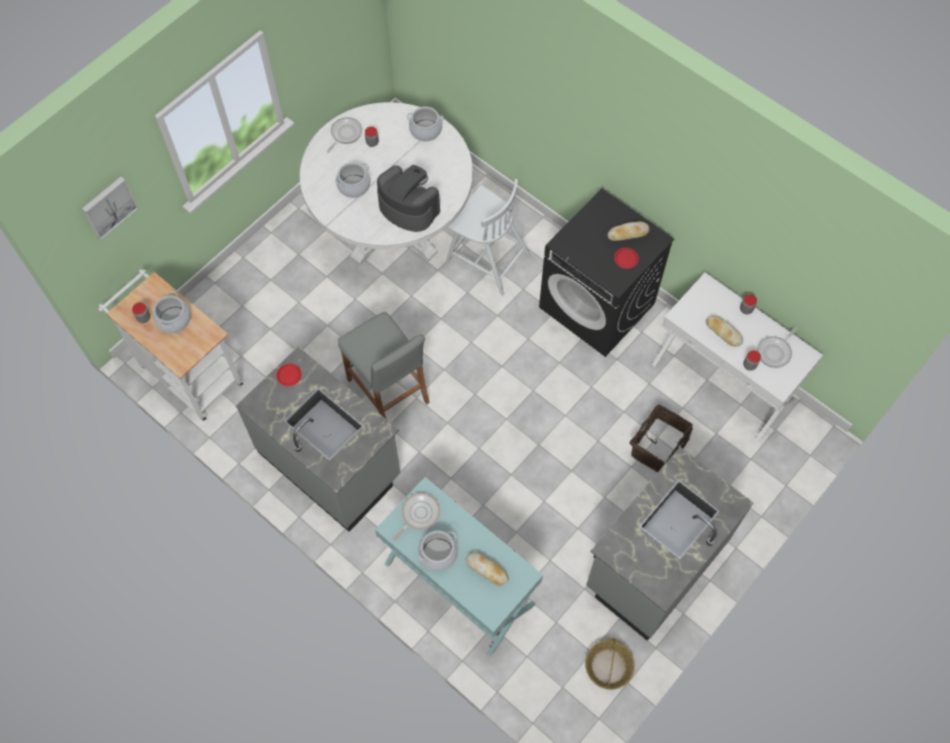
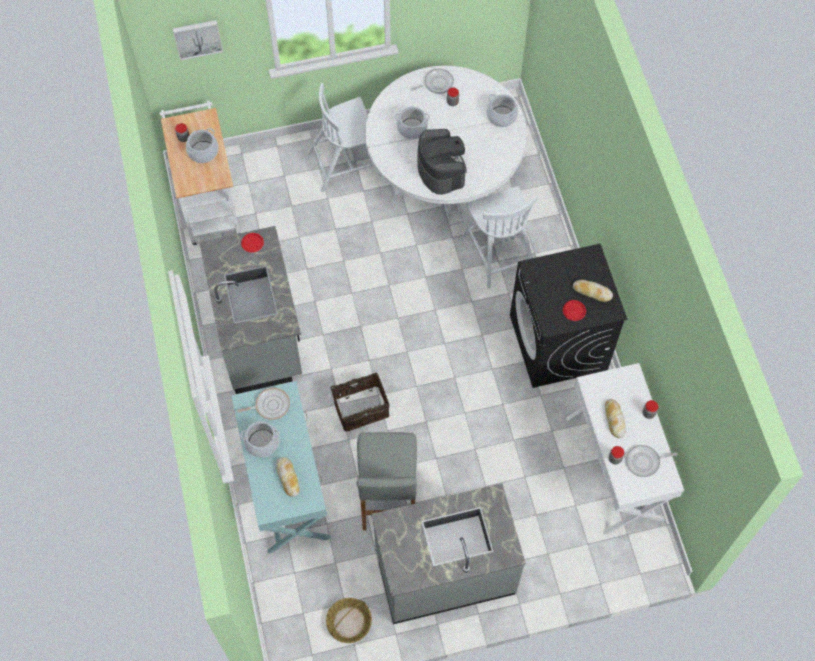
camera: 35 degrees right, 0 degrees up
(292, 261) = (346, 163): none -> white chair
(388, 390) = (343, 307): grey stool -> grey stool (388, 496)
(657, 445) = (519, 483): basket -> basket (360, 407)

